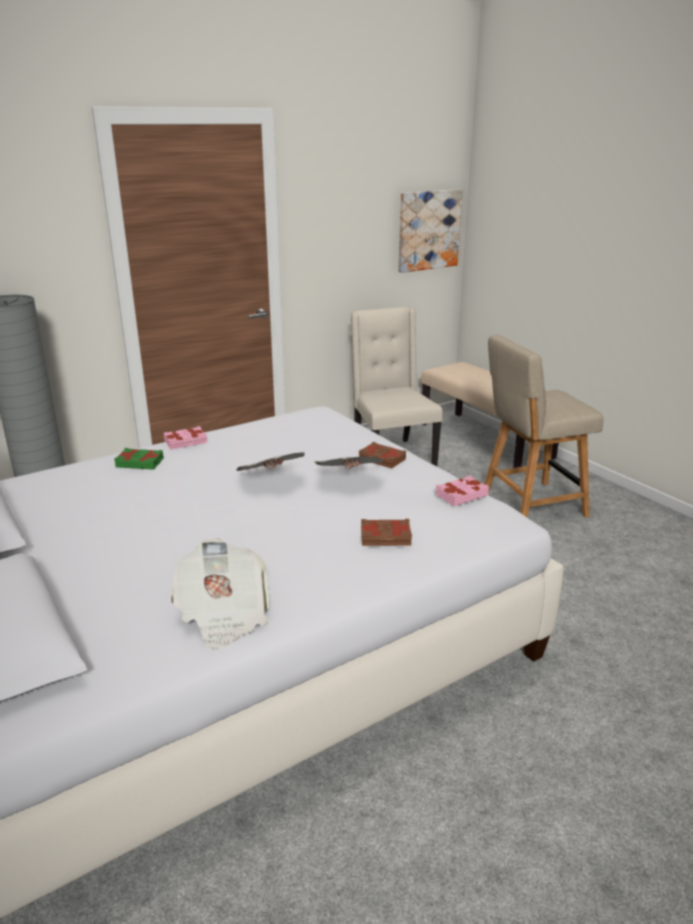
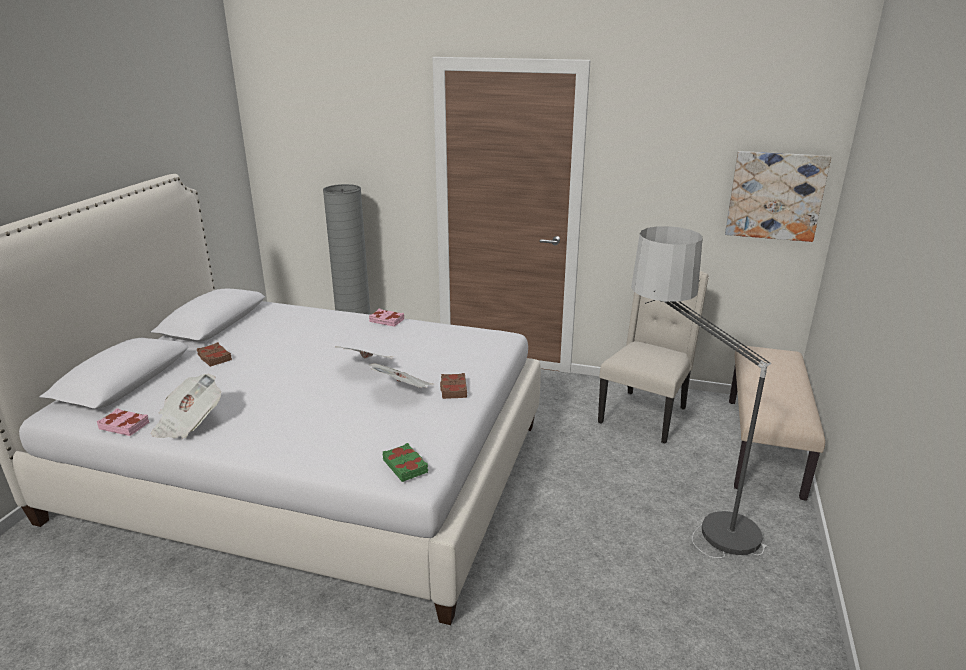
camera: 50 degrees right, 0 degrees up
(140, 462) = (340, 322): green book -> green book (405, 466)
(385, 537) = (329, 436): brown book -> brown book (214, 358)
(461, 495) = (432, 440): pink book -> pink book (124, 425)
(529, 505) = (683, 521): beige chair -> floor lamp

